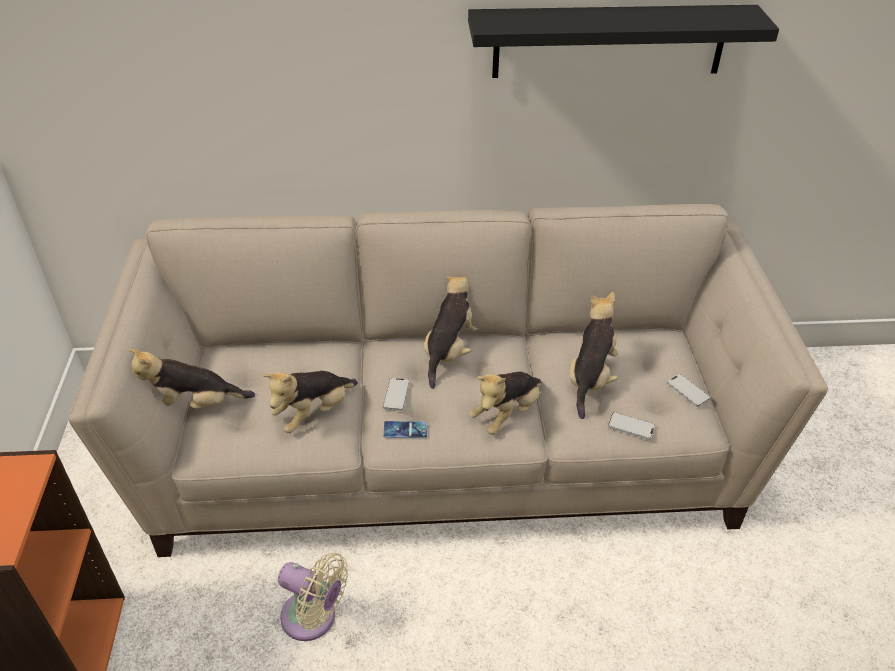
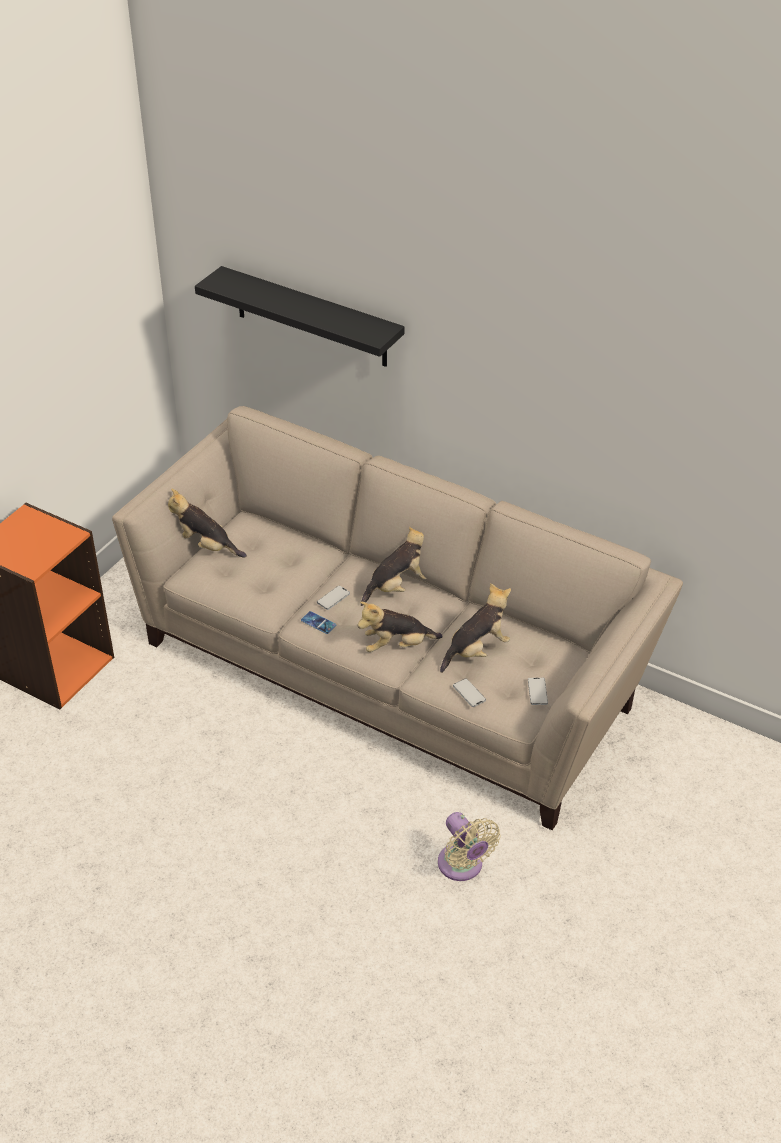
camera: 35 degrees right, 0 degrees up
(313, 618) = (212, 727): beige fan -> beige fan (462, 866)
(314, 413) = (274, 586): plush toy -> none
(609, 41) = (575, 394): black shelf -> black shelf (311, 317)

